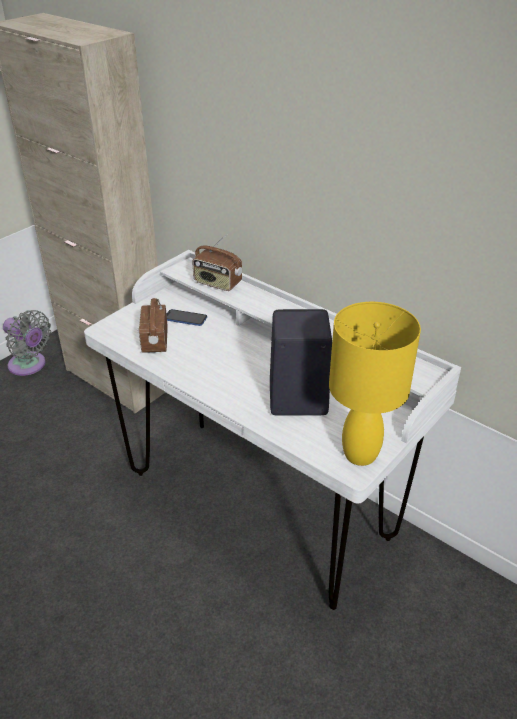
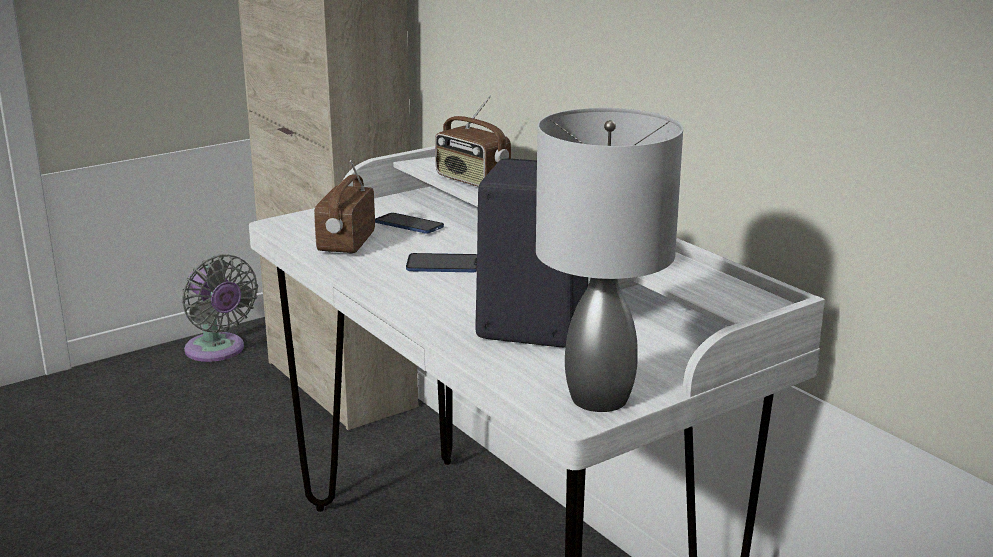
camera: 15 degrees right, 15 degrees down
(223, 353) = (443, 265): none -> phone
(359, 453) = (597, 397): yellow table lamp -> grey table lamp

